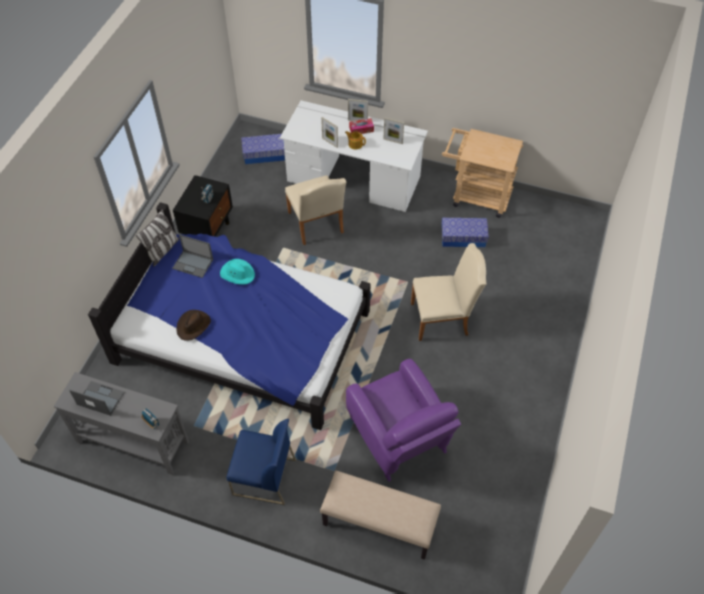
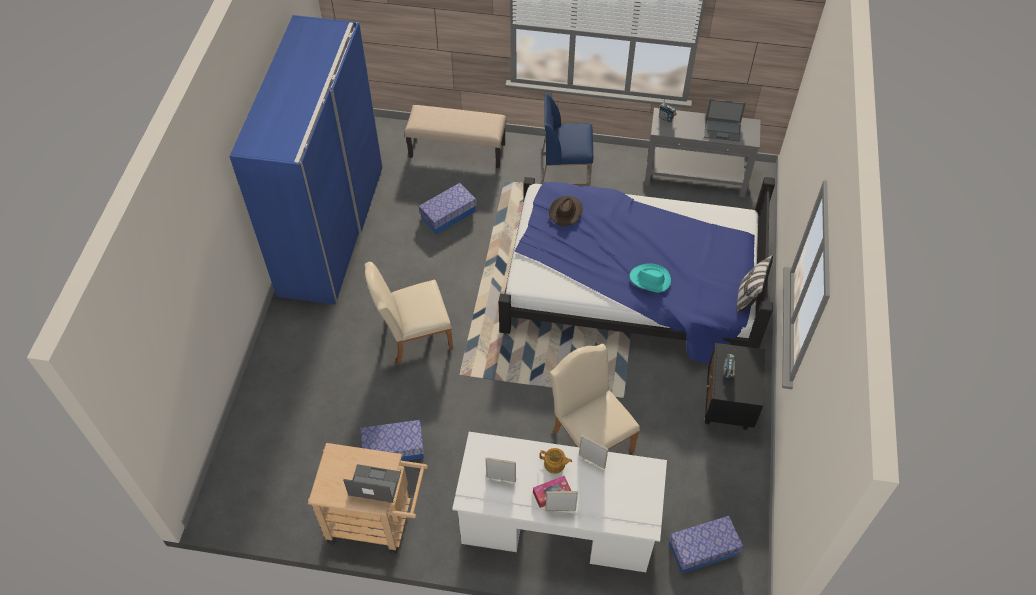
camera: 170 degrees right, 0 degrees up
(193, 264) = (704, 284): laptop -> laptop (374, 484)
(193, 326) = (673, 221): brown hat -> brown hat (566, 212)
(399, 437) = (448, 214): purple armchair -> storage box
(520, 438) = (331, 229): none -> blue wardrobe

